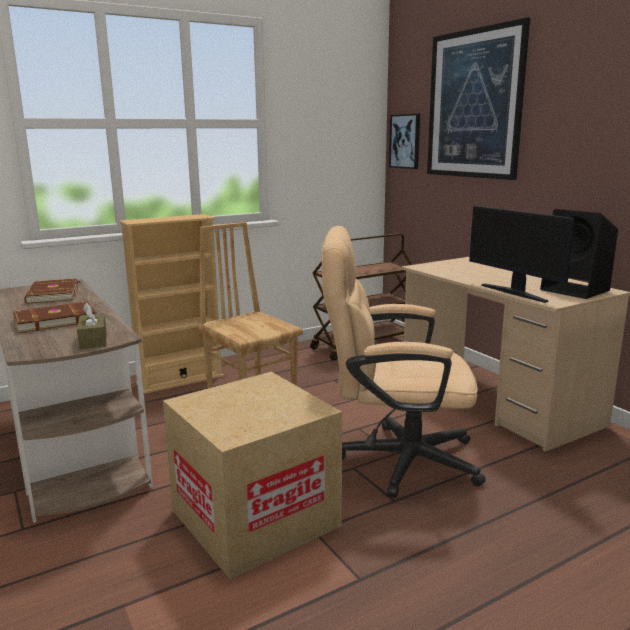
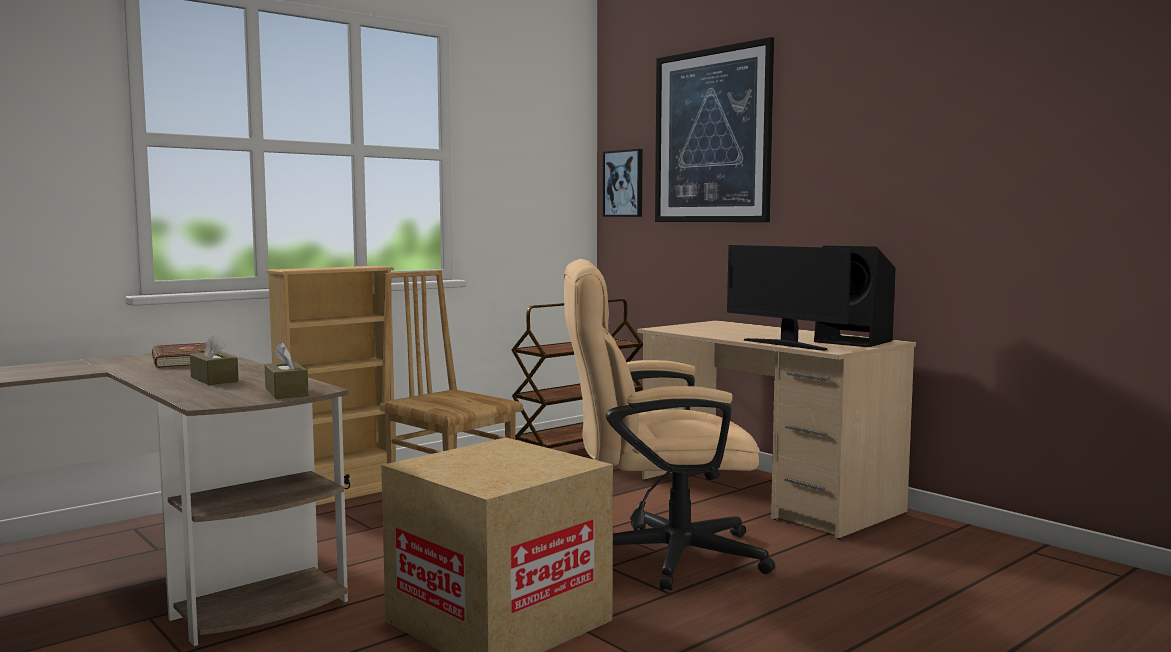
camera: 10 degrees left, 10 degrees down
(54, 320) = (214, 379): brown book -> brown tissue box

